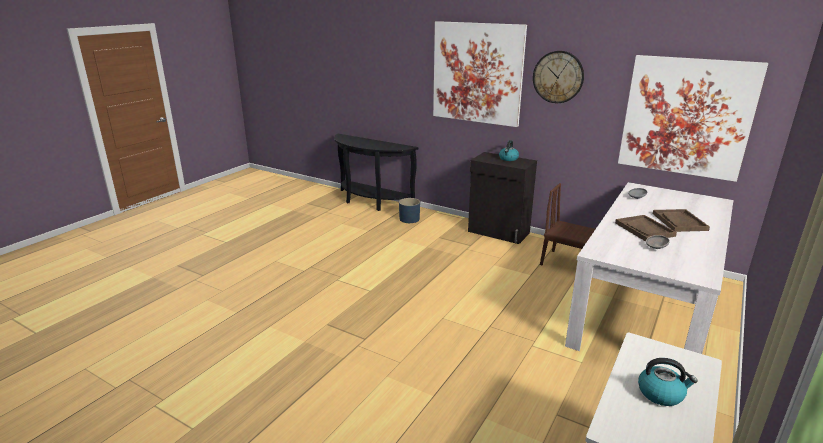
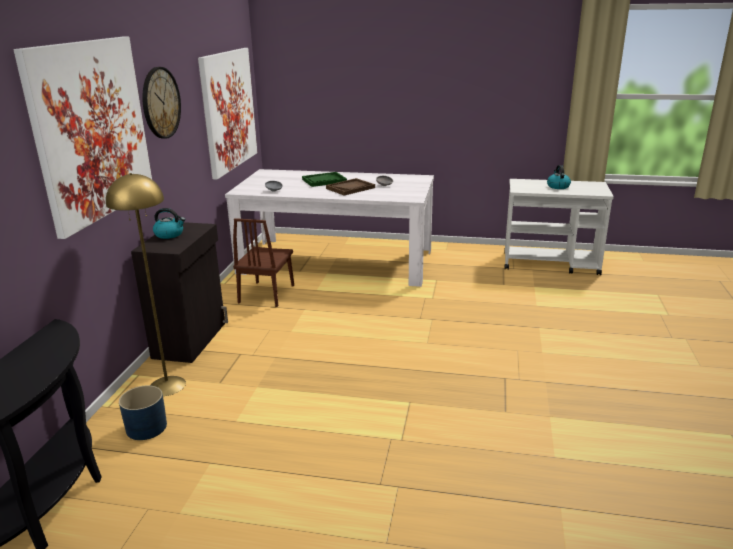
camera: 110 degrees left, 0 degrees up
(446, 224) = (167, 385): none -> yellow floor lamp
(679, 222) = (324, 180): brown tray -> green tray

